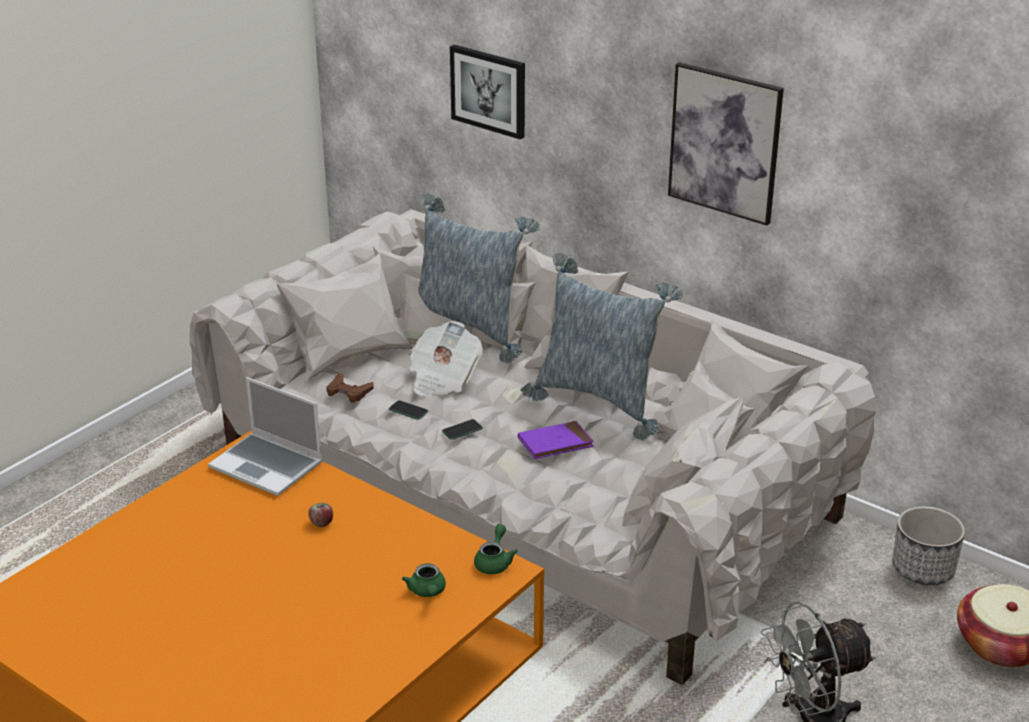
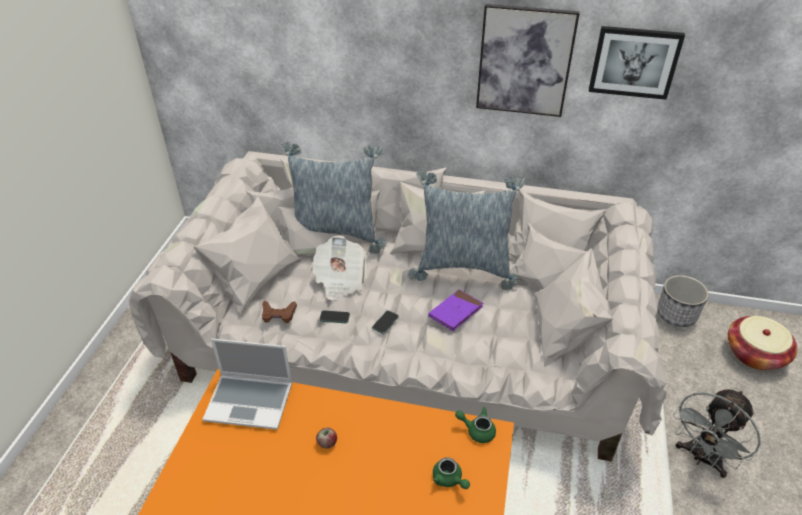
camera: 25 degrees left, 10 degrees up
(489, 90) = (309, 51): picture -> picture (634, 62)
(494, 562) = (477, 430): green teapot -> green teapot turned 60 degrees counterclockwise

